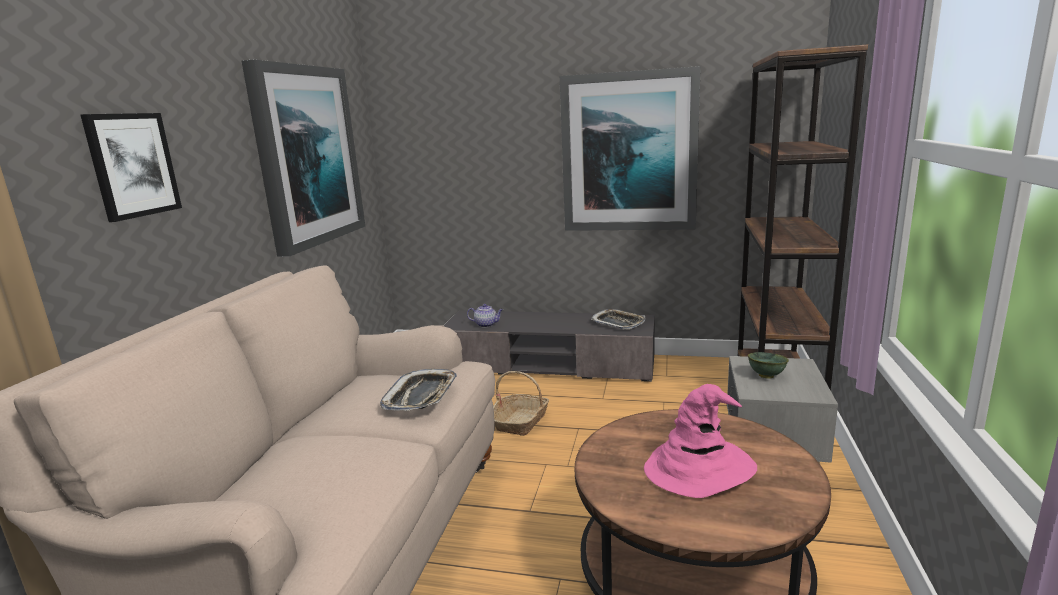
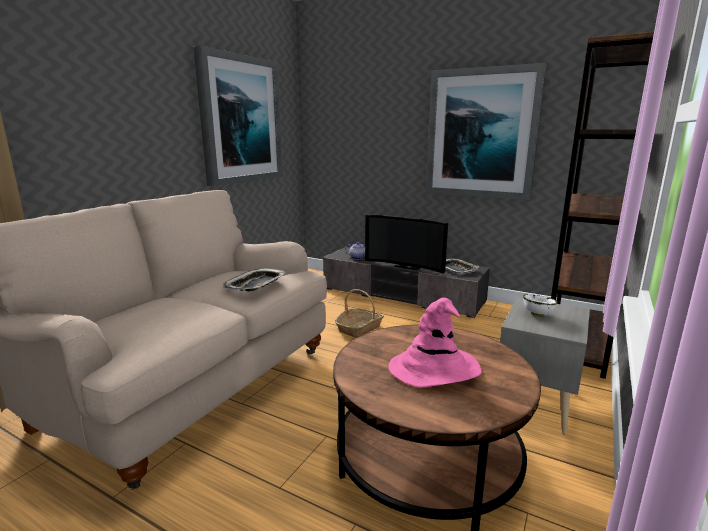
camera: 15 degrees right, 0 degrees up
(132, 165) = (100, 106): picture -> none
(557, 328) = (407, 266): none -> television
(765, 376) = (536, 314): green bowl -> white bowl

